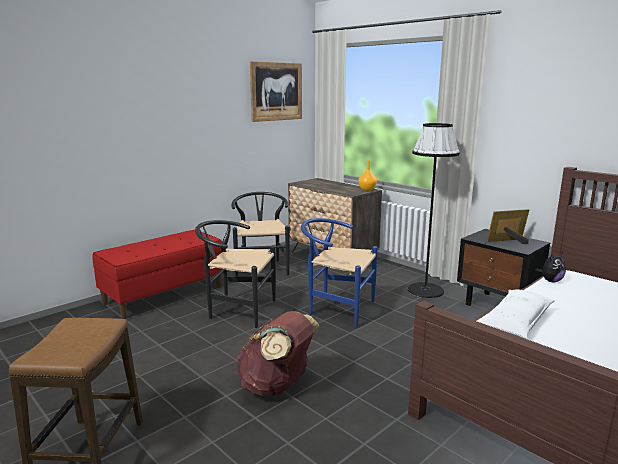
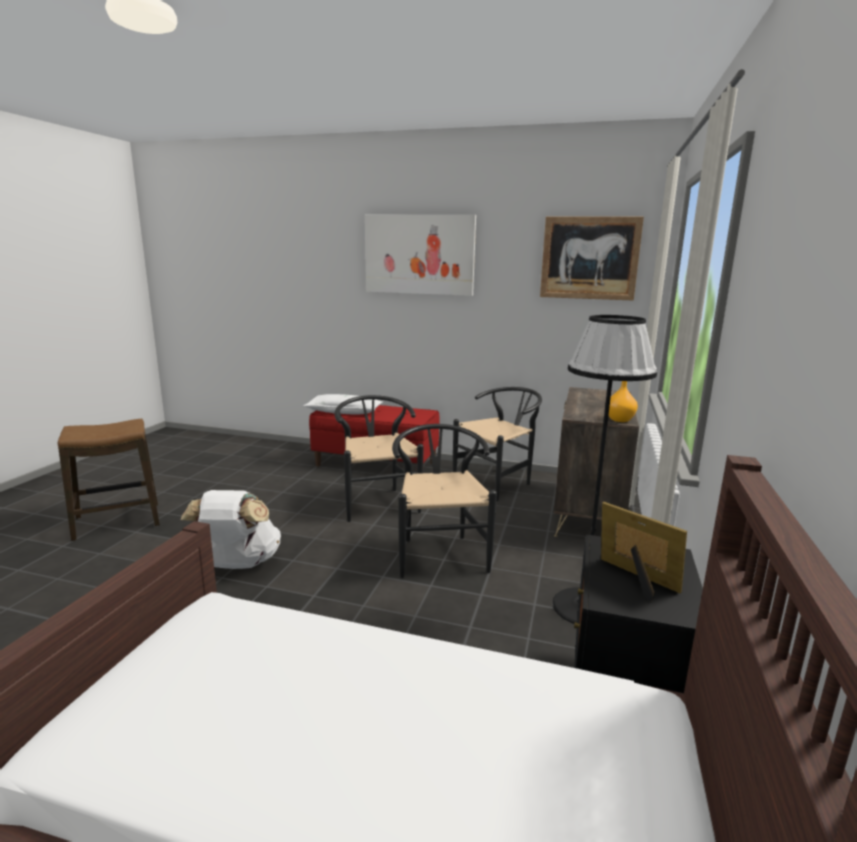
camera: 60 degrees right, 0 degrees up
(160, 92) = (419, 254): none -> picture
(277, 386) = (236, 564): brown backpack -> white backpack
(336, 308) = (439, 552): blue chair -> black chair
(515, 322) = (304, 644): white pillow -> white pillow (344, 412)
(550, 281) = (549, 675): plush toy -> none

